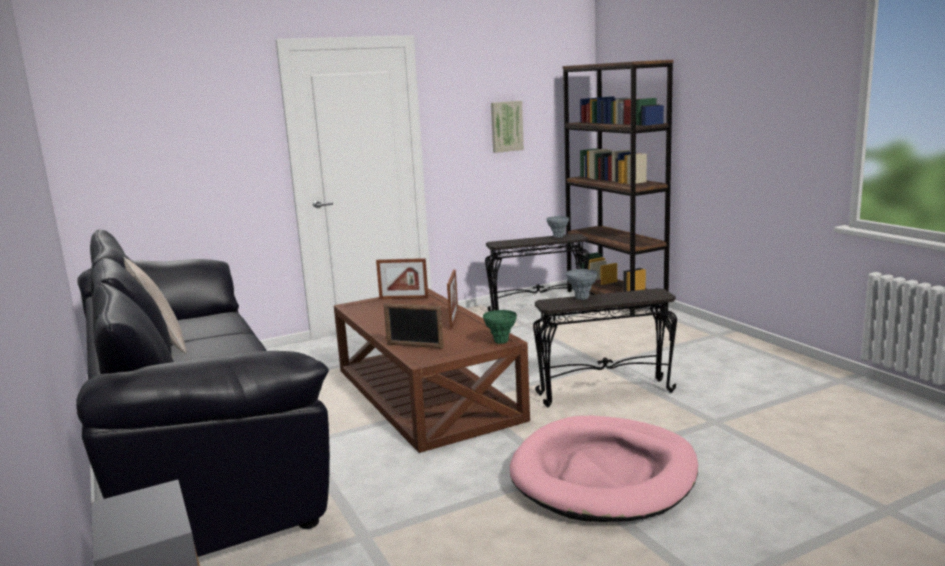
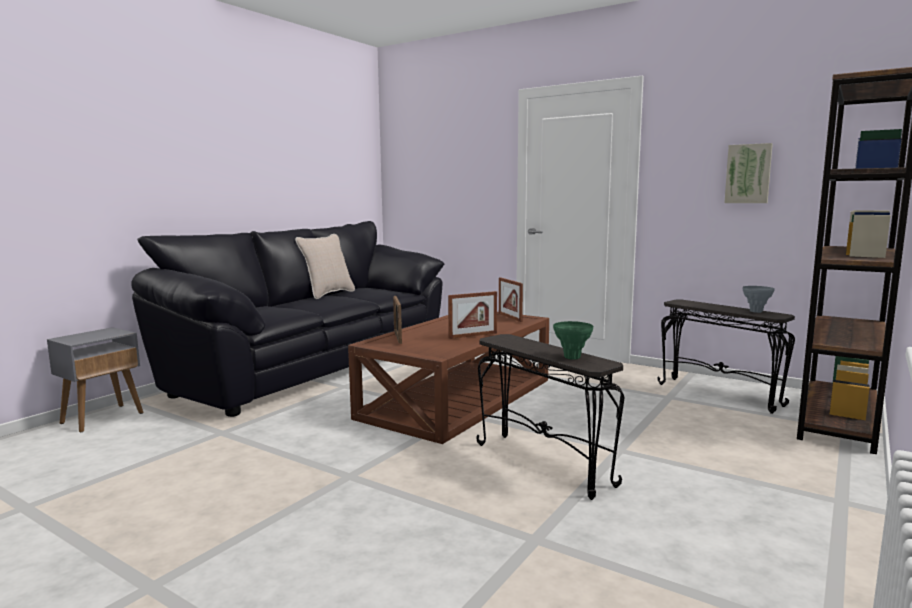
camera: 60 degrees right, 5 degrees down
(500, 342) = (432, 354): green vase -> green vase (572, 357)
(581, 298) = (534, 344): grey vase -> none
(604, 474) = (356, 496): pink dog bed -> none

